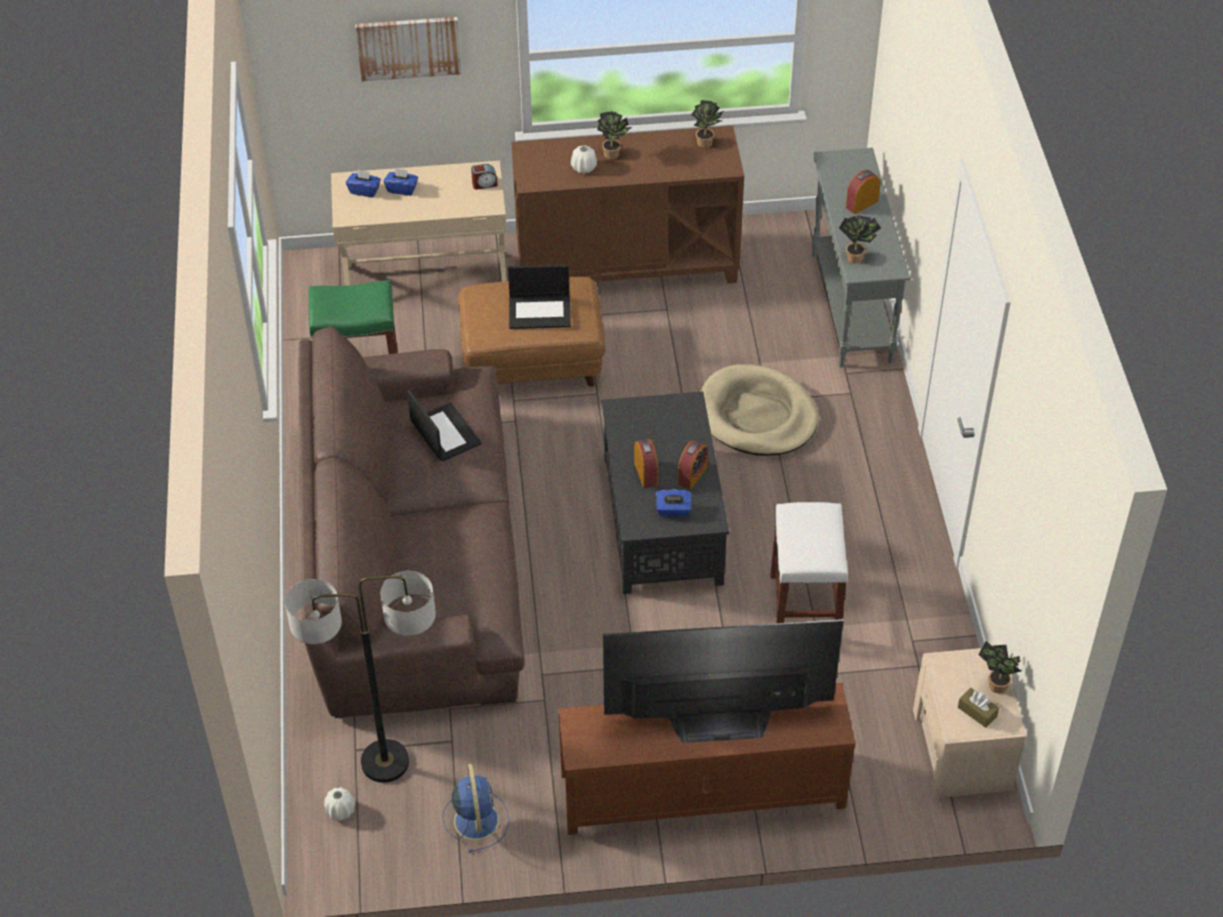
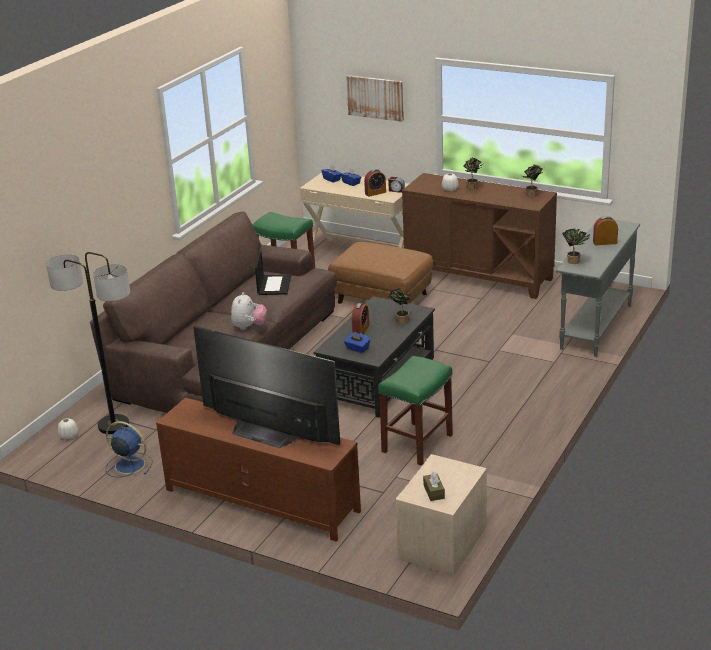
camera: 35 degrees right, 20 degrees down
(476, 819) = (128, 465): blue fan -> blue fan turned 90 degrees counterclockwise
(489, 531) = (249, 327): none -> plush toy
(540, 312) = (384, 257): laptop -> none
(692, 475) = (386, 338): alarm clock -> alarm clock (375, 193)
(756, 415) = (484, 354): beige dog bed -> none
(805, 609) = (417, 444): white stool -> green stool
(995, 685) = (460, 484): potted plant -> potted plant (401, 320)

